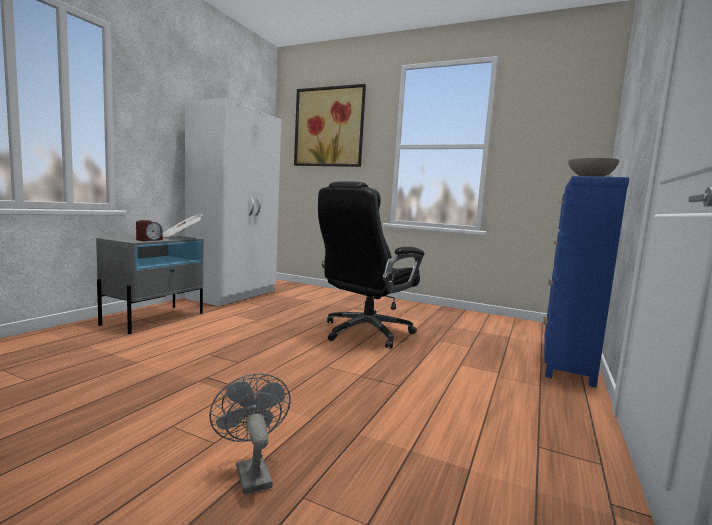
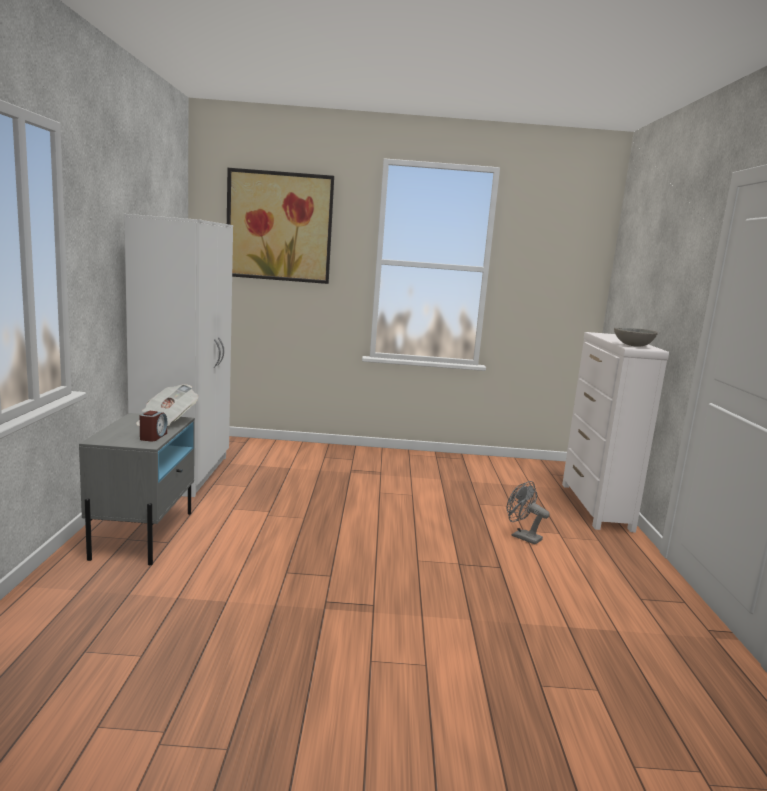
camera: 25 degrees left, 5 degrees up
(251, 472) = (484, 679): grey fan -> grey fan (522, 537)
(365, 332) = (403, 507): black office chair -> none
(566, 360) = (595, 506): blue dresser -> white dresser

